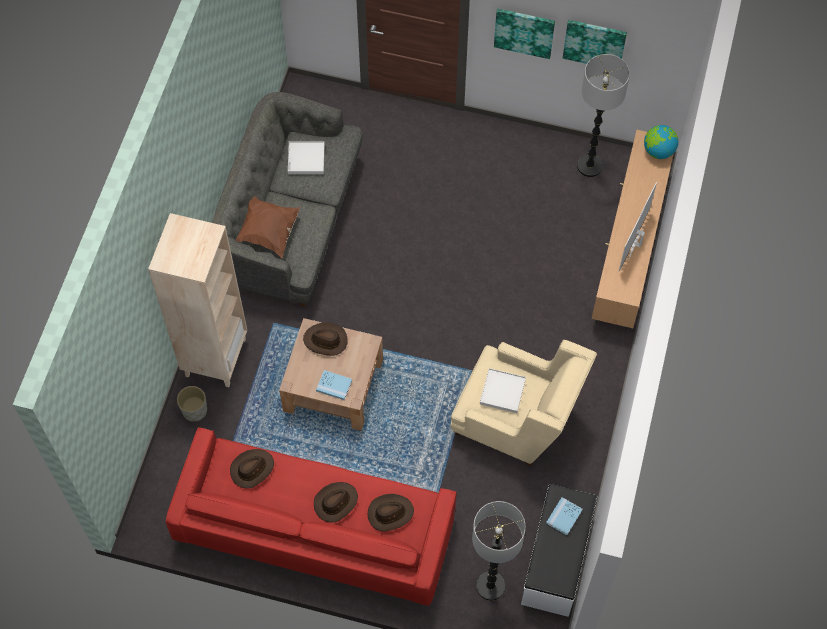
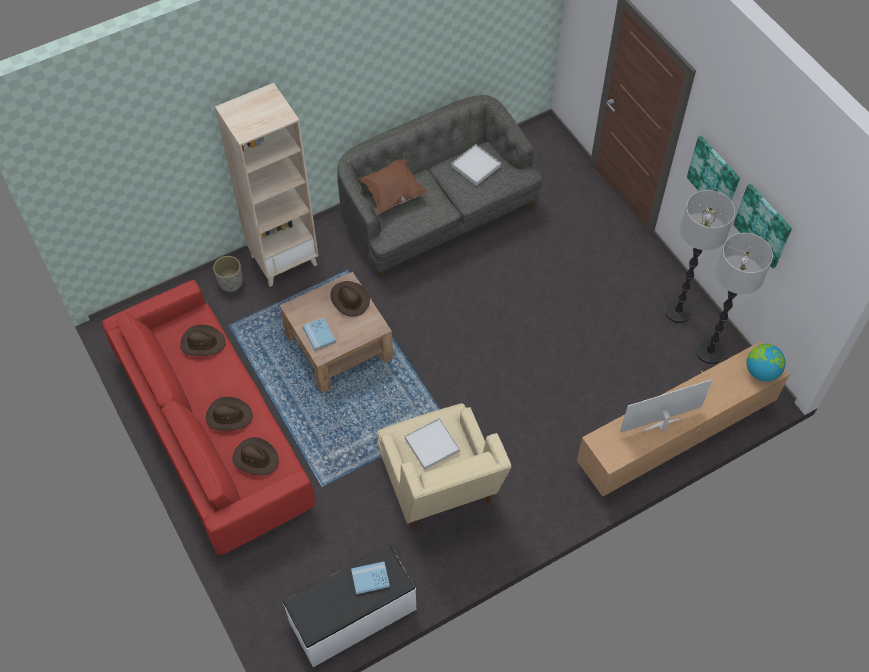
camera: 45 degrees right, 5 degrees down
(490, 586) = (283, 588): floor lamp -> floor lamp (678, 312)

